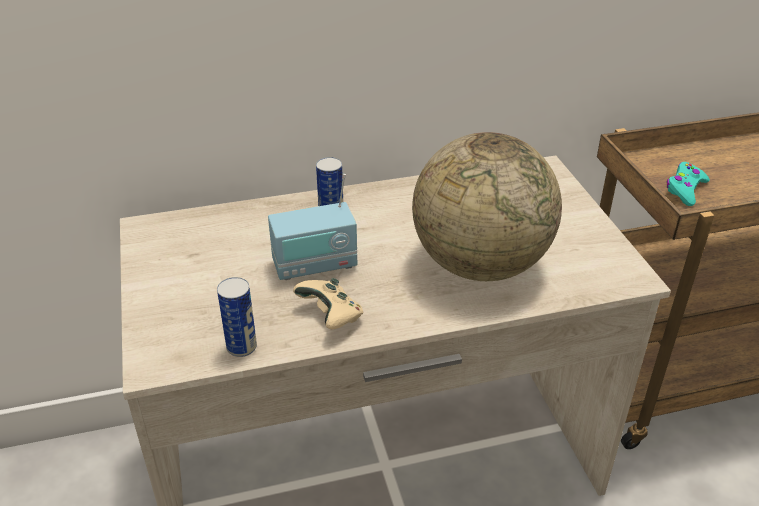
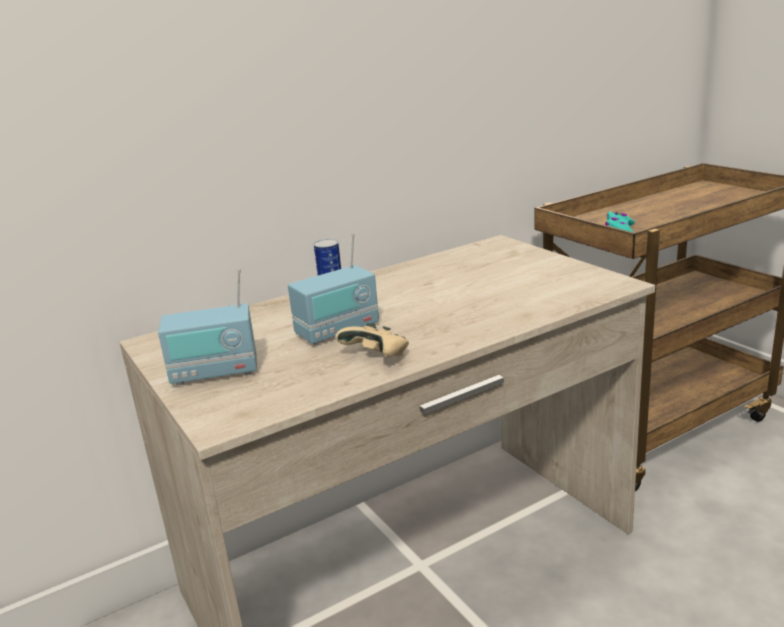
camera: 15 degrees left, 15 degrees down
(180, 292) = (215, 373): none -> radio
(241, 347) = (303, 394): can -> none
(480, 264) = (487, 301): globe -> none

